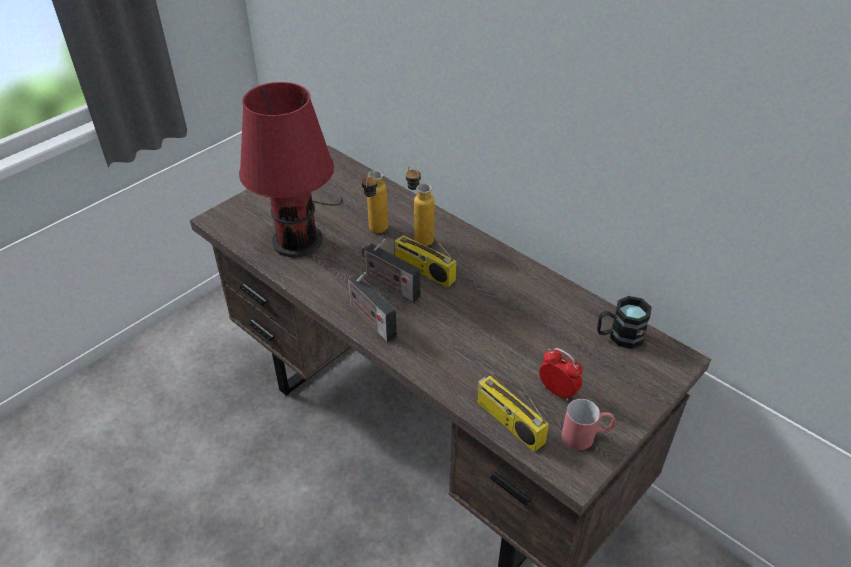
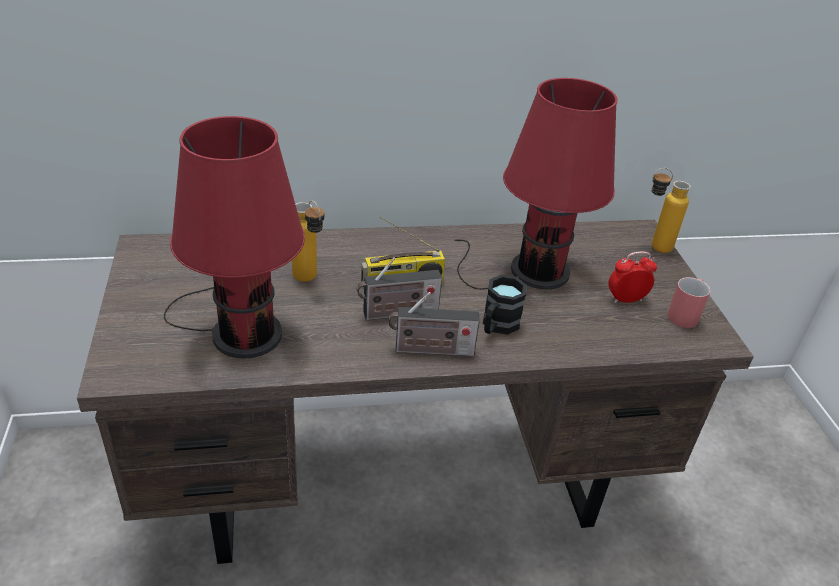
camera: 55 degrees left, 5 degrees down
(419, 236) = (352, 261): bottle -> bottle (652, 247)
(508, 422) = (638, 342): radio -> none
(524, 322) = (532, 271): none -> red table lamp
(619, 336) = (594, 239): black mug -> black mug (497, 326)

